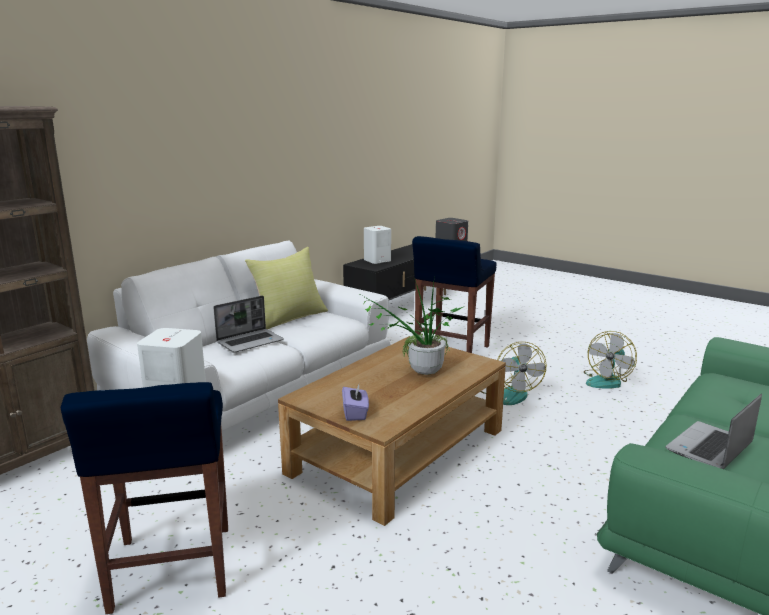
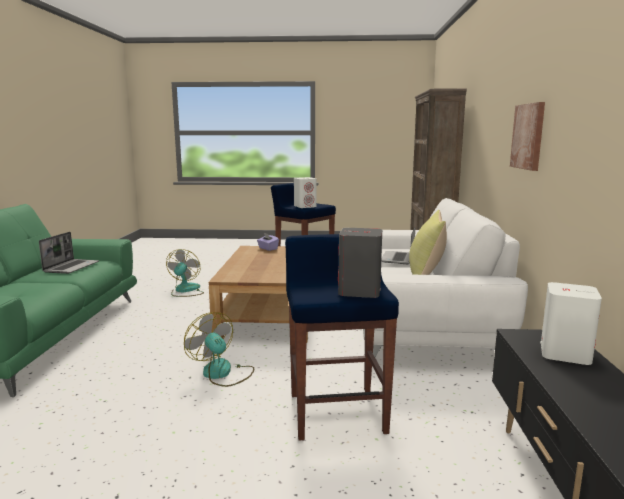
camera: 145 degrees right, 5 degrees down
(252, 164) = (528, 136): none -> picture
(418, 373) = (261, 265): potted plant -> none
(607, 381) = (108, 428): fan -> fan (185, 290)

